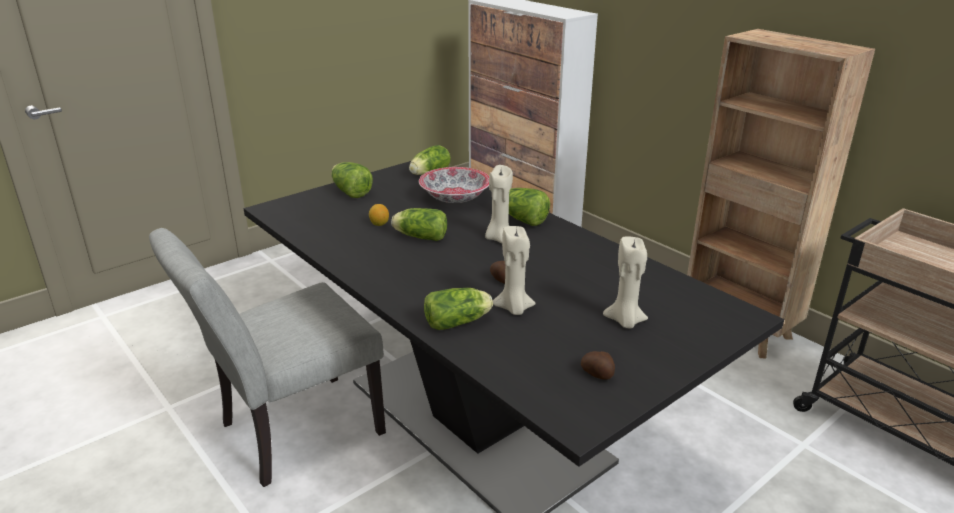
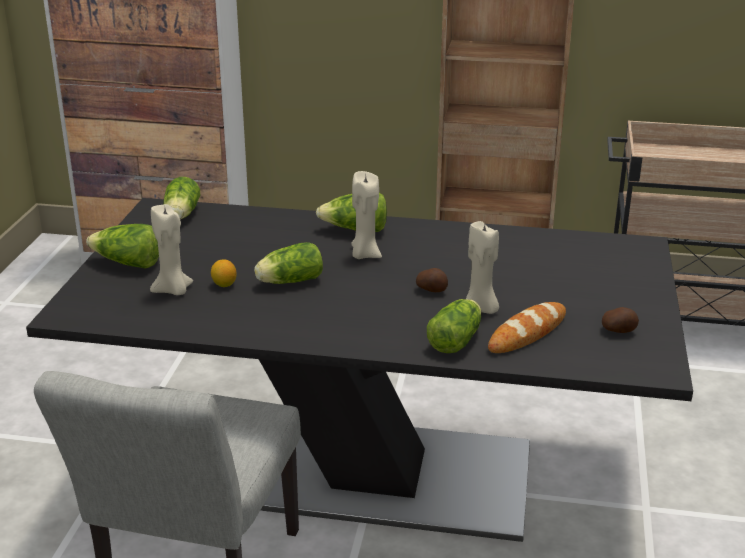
camera: 40 degrees left, 0 degrees up
(455, 197) = (255, 231): bowl -> none
(519, 341) = (527, 333): none -> bread
(625, 321) = (574, 283): beige candle -> beige candle (173, 290)

